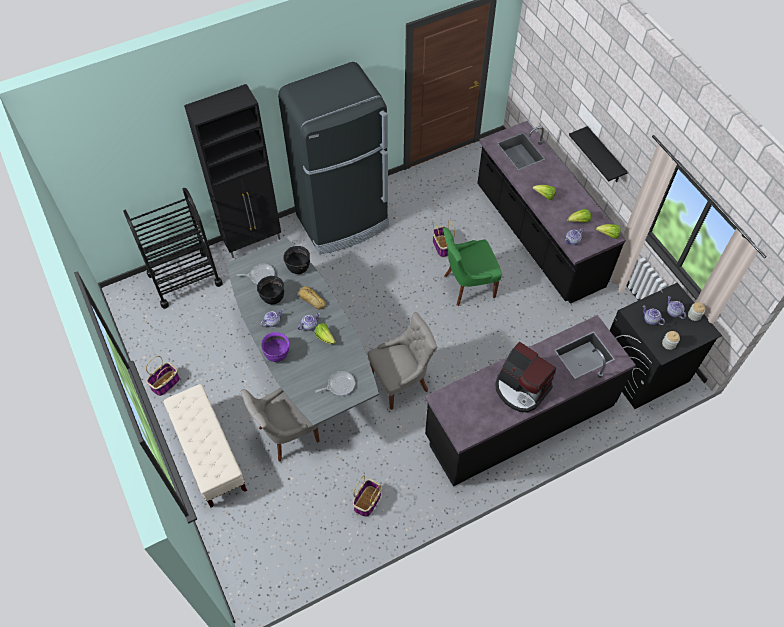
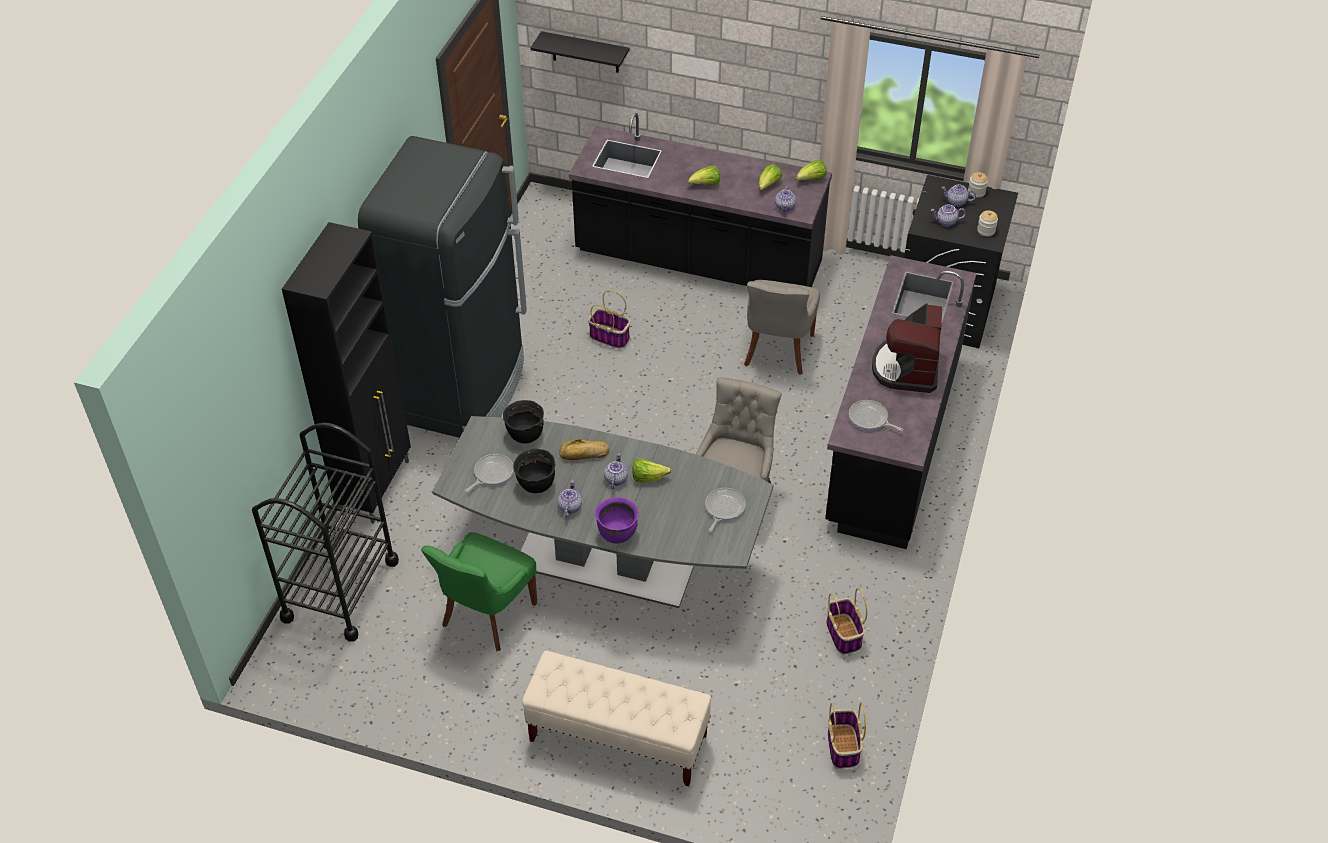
camera: 45 degrees left, 10 degrees down
(165, 384) = (465, 715): basket -> basket (843, 747)
(287, 434) = (677, 645): grey chair -> grey chair (777, 351)
(464, 400) = (870, 419): none -> frying pan
(467, 285) = (685, 355): green chair -> green chair (486, 615)
(521, 388) = (906, 368): coffee machine -> coffee machine turned 105 degrees clockwise
(604, 156) = (740, 98): black shelf -> black shelf (585, 52)

